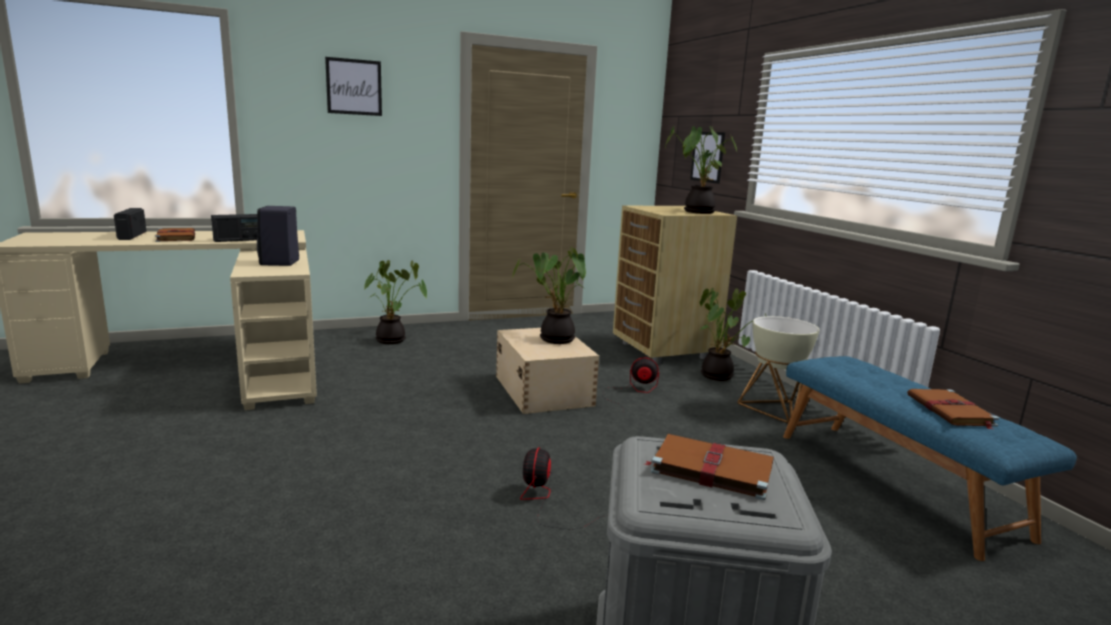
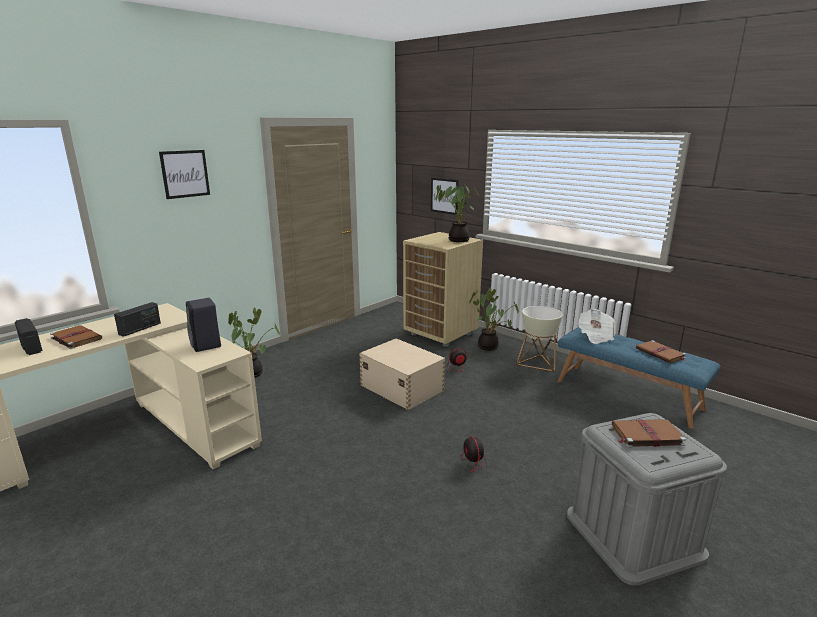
camera: 25 degrees left, 5 degrees up
(553, 339) = (404, 351): potted plant -> none
(852, 369) = (595, 336): none -> newspaper

